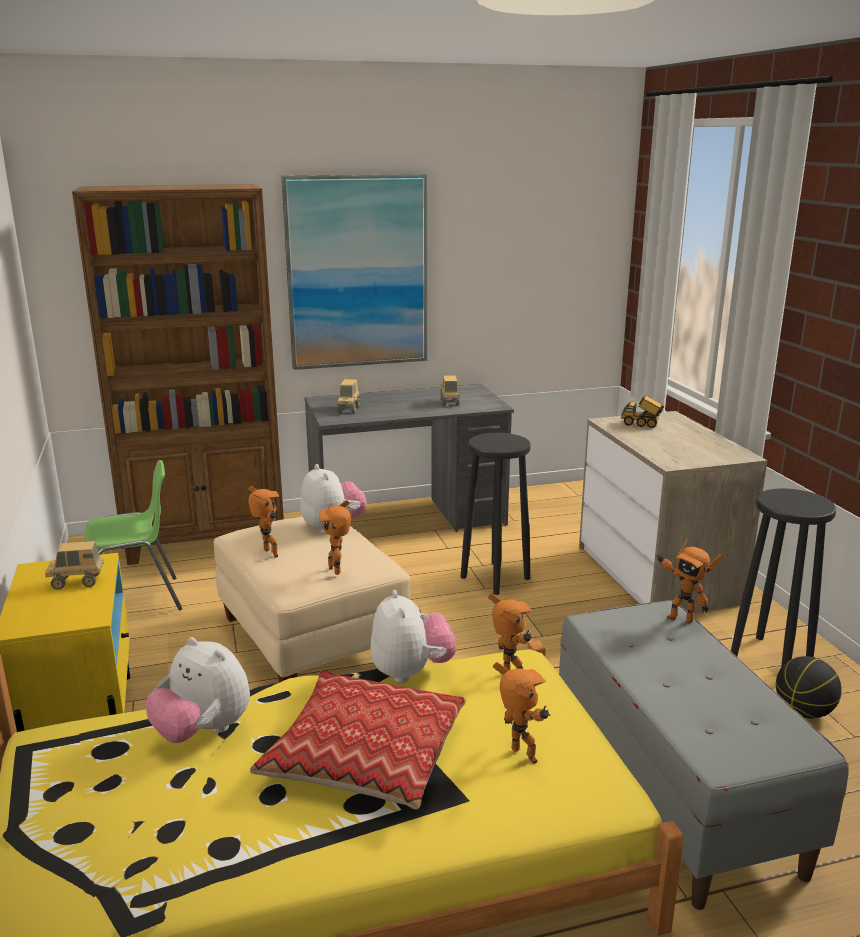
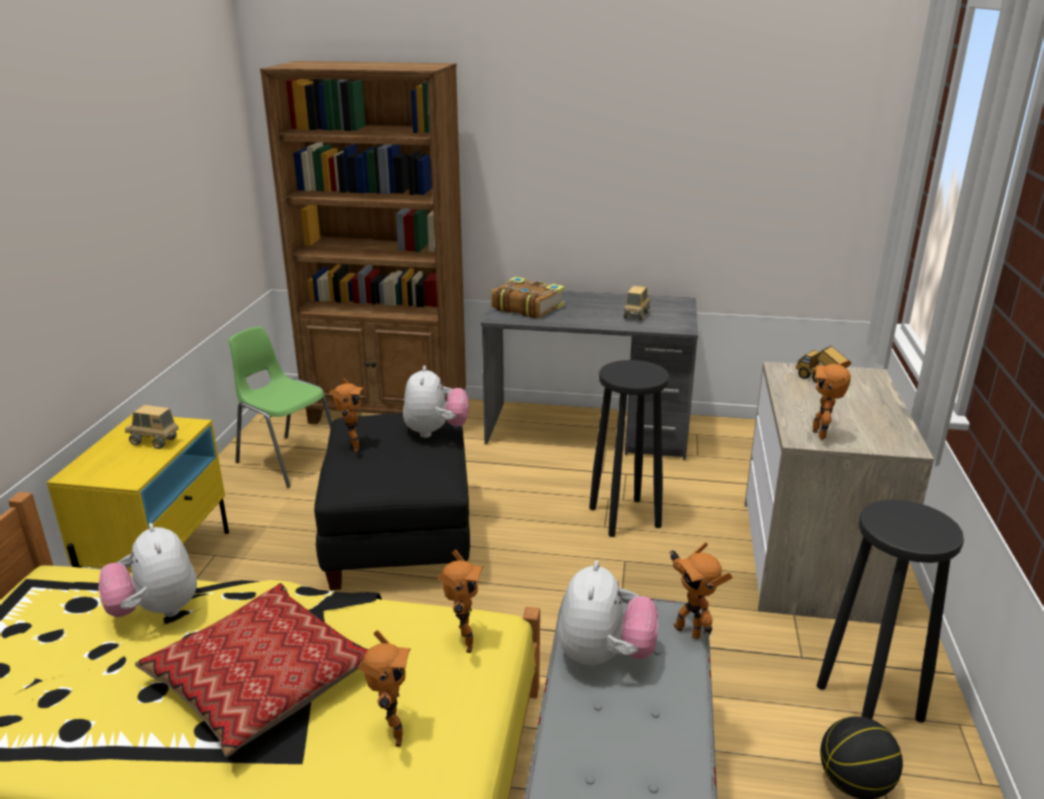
camera: 25 degrees right, 5 degrees up
(135, 601) = (288, 460): green chair -> green chair turned 150 degrees counterclockwise
(310, 639) = (398, 537): beige ottoman -> black ottoman
(337, 569) = (395, 479): toy robot -> toy robot (822, 434)
(348, 408) = (527, 307): toy truck -> book
(357, 272) = (563, 162): picture -> none
(411, 672) = (378, 606): plush toy -> plush toy (604, 656)

